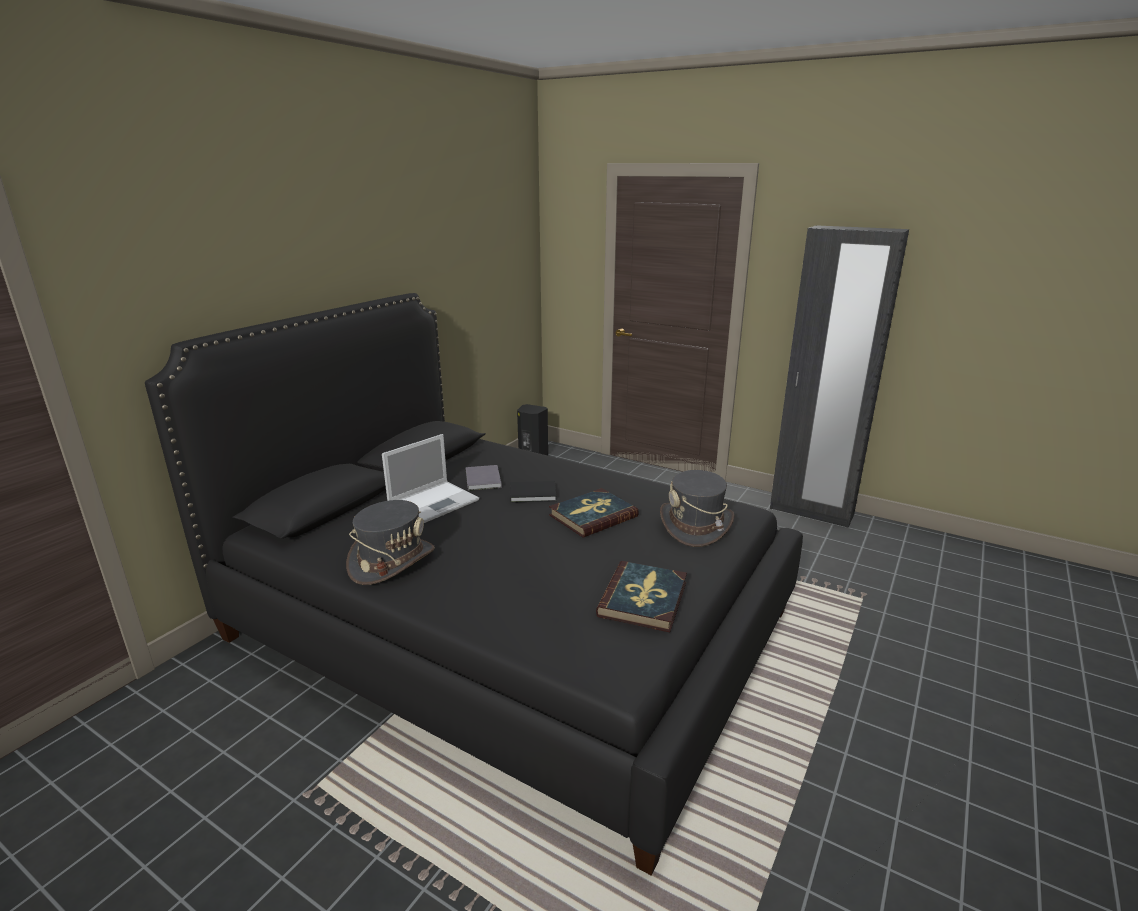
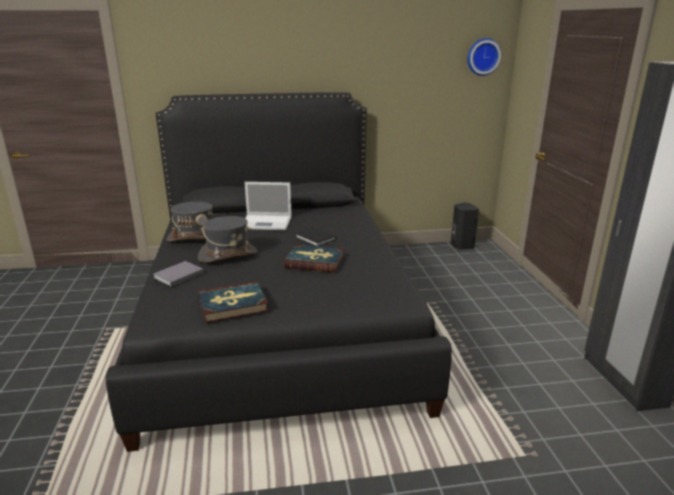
camera: 50 degrees right, 0 degrees up
(482, 480) = (310, 223): grey book -> grey book (177, 275)
(518, 229) = (482, 57): none -> wall clock
(696, 526) = (352, 293): grey hat -> grey hat (228, 255)

